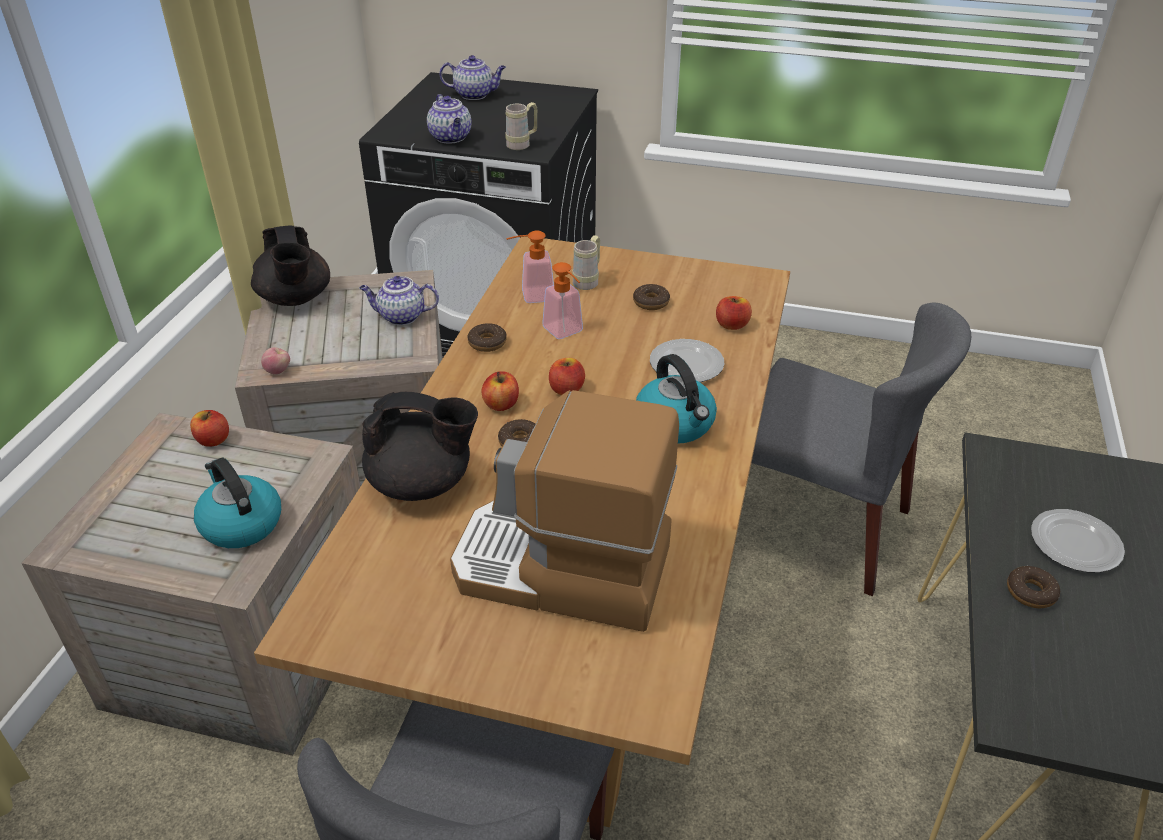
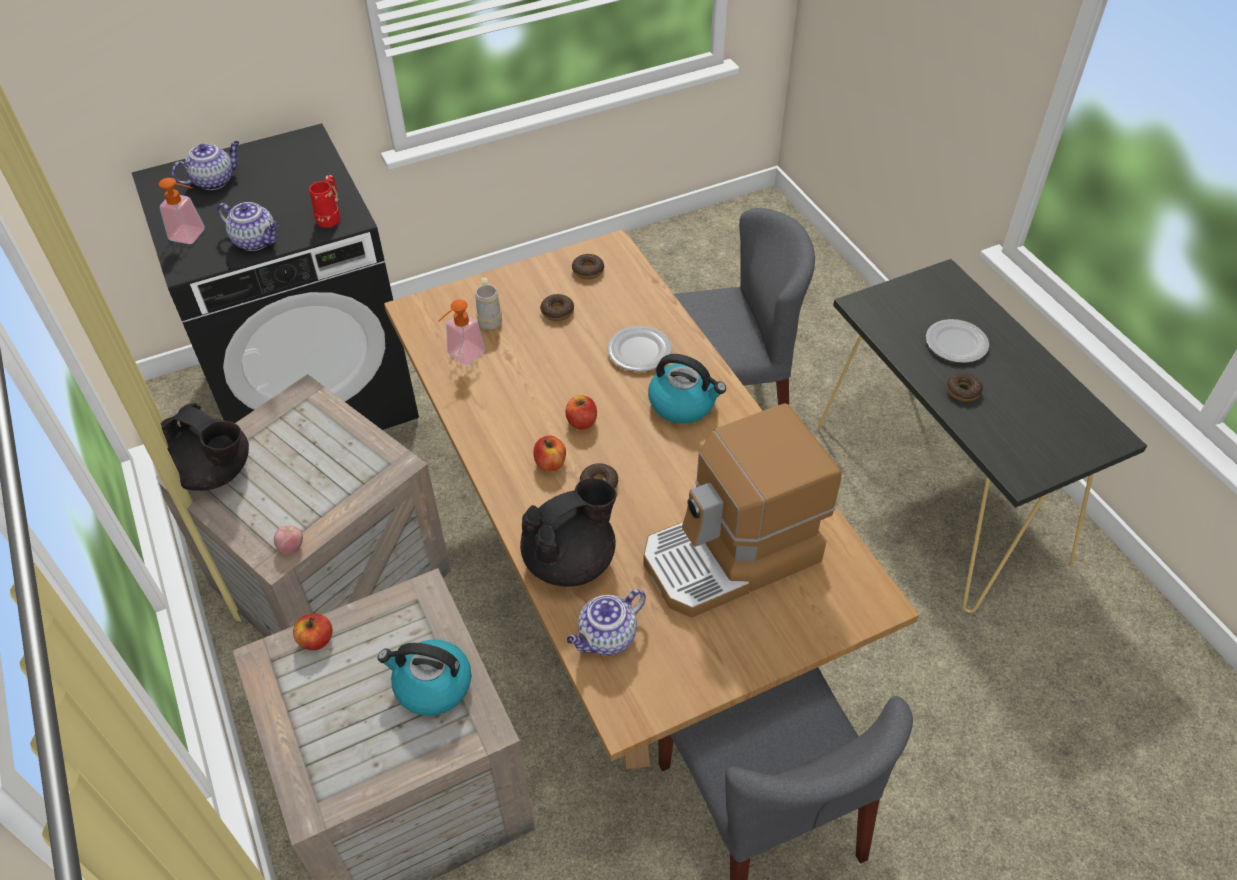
camera: 40 degrees left, 10 degrees up
(401, 317) = (336, 434): teapot -> teapot (607, 638)
(487, 343) = (478, 418): donut -> donut (588, 270)
(522, 144) = (331, 217): beige mug -> red mug
(566, 332) = (526, 374): soap dispenser -> soap dispenser (193, 236)
(732, 325) = (634, 299): apple -> none

